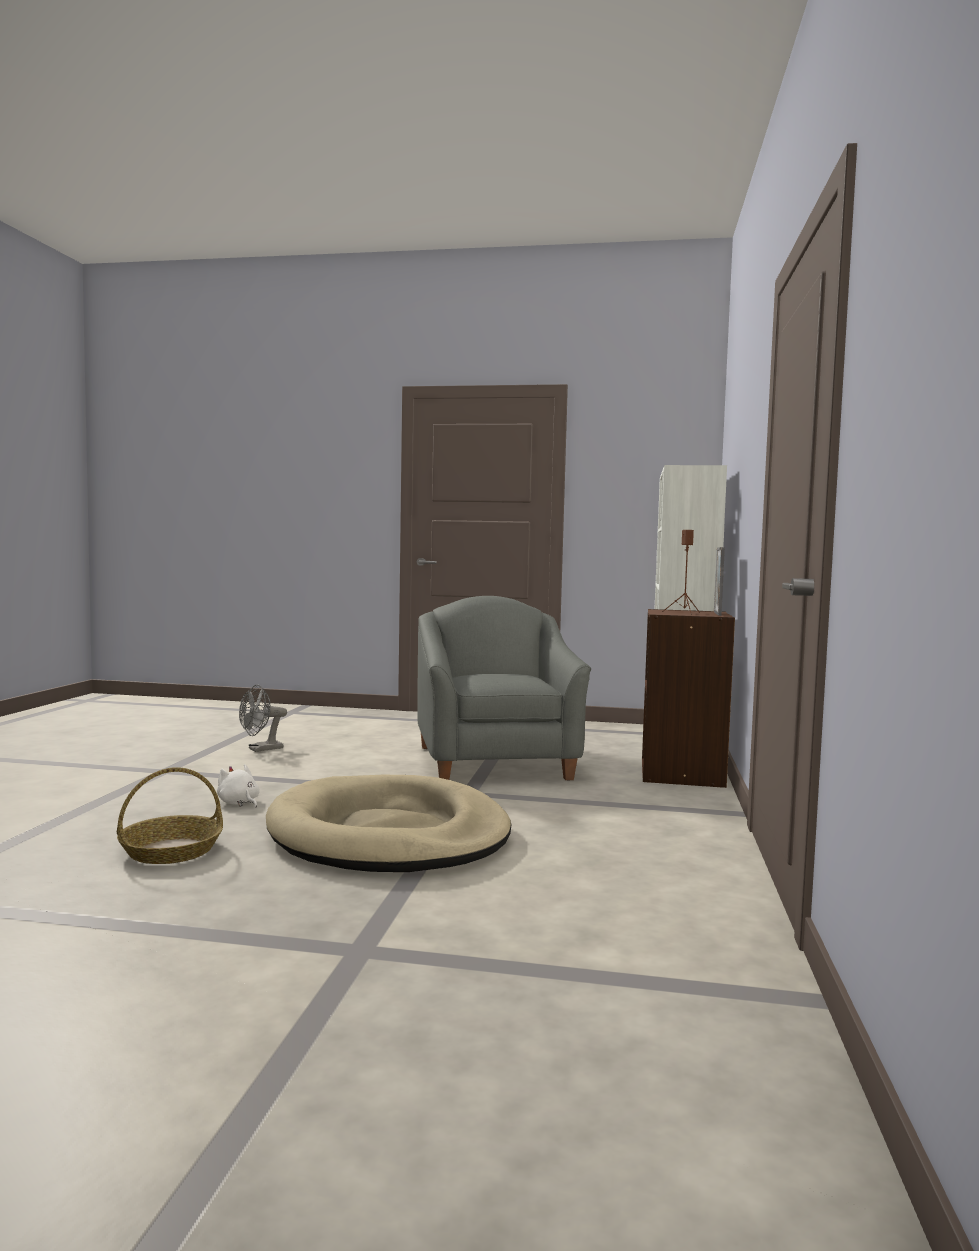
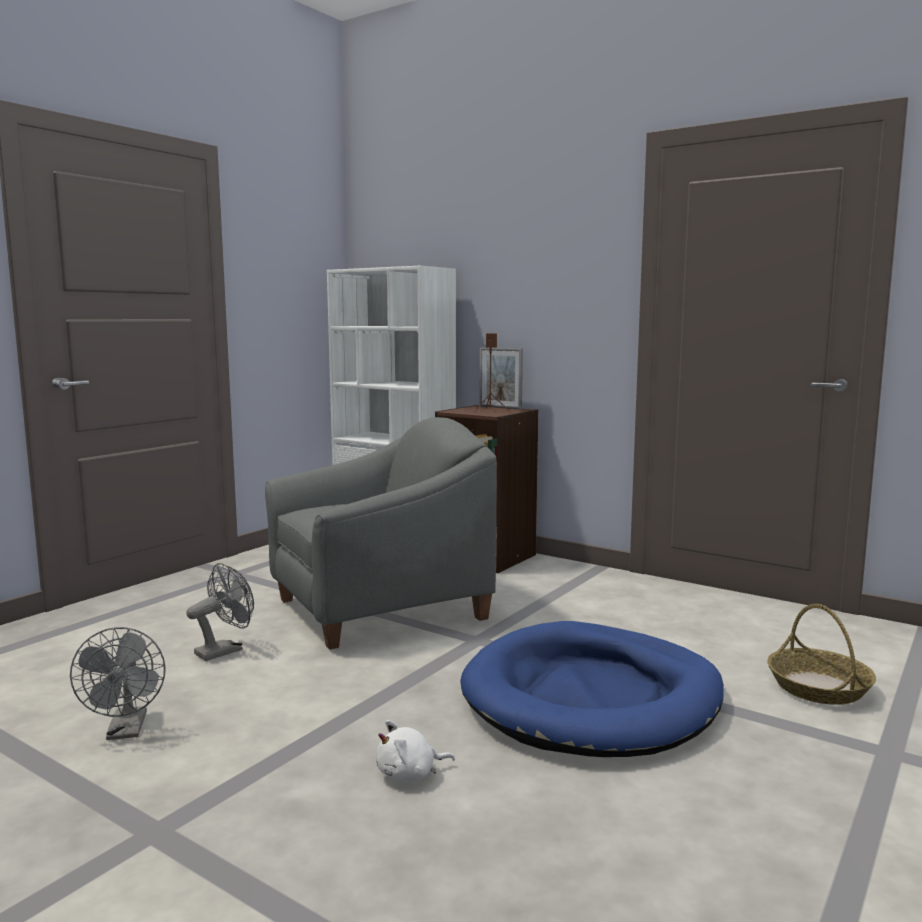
camera: 65 degrees left, 5 degrees up
(171, 850) = (592, 842): basket -> basket (818, 687)
(380, 745) = (225, 650): none -> grey fan
(389, 835) = (592, 697): beige dog bed -> blue dog bed
(496, 763) = (379, 609): grey armchair -> grey armchair turned 135 degrees clockwise

